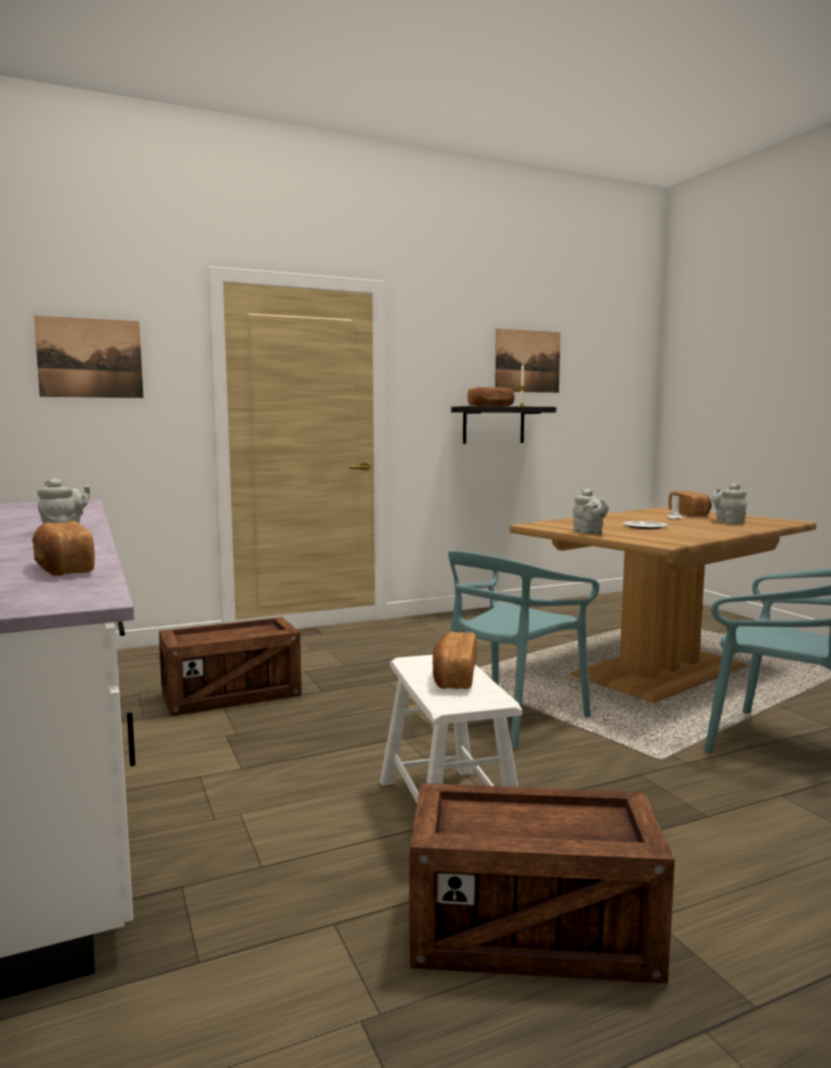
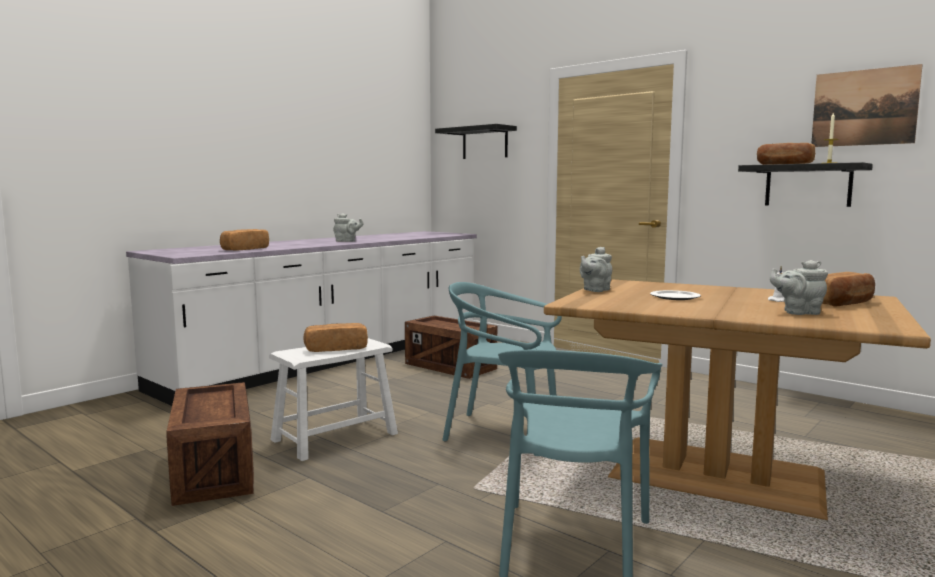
camera: 65 degrees right, 0 degrees up
(90, 358) = (485, 143): picture -> black shelf
(728, 522) = (798, 312): grey teapot -> grey teapot turned 135 degrees counterclockwise

